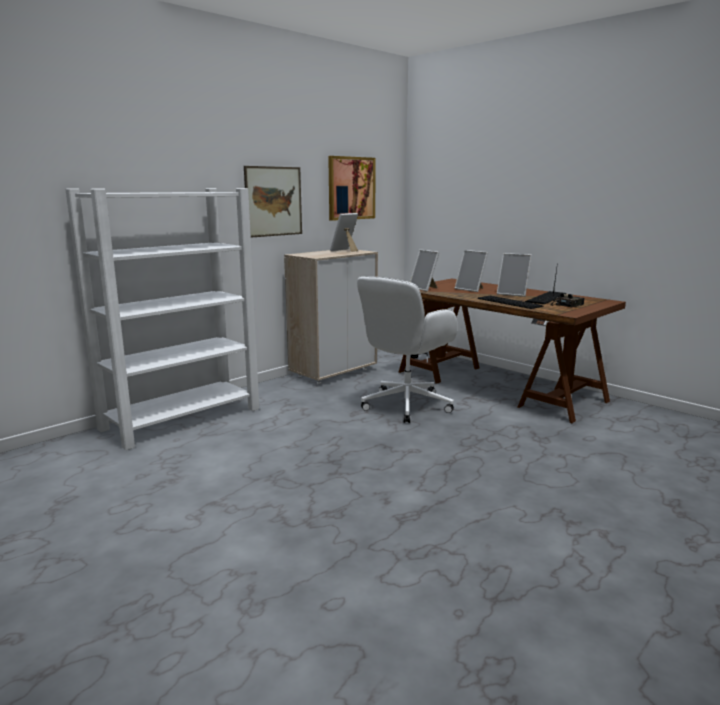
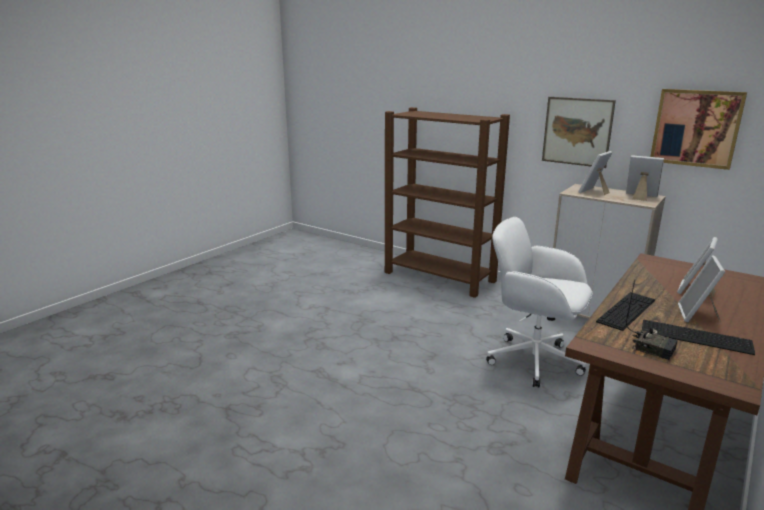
camera: 80 degrees right, 5 degrees up
(182, 419) = (439, 277): white bookcase -> brown bookcase
(424, 288) = (659, 266): picture frame -> picture frame (594, 192)

